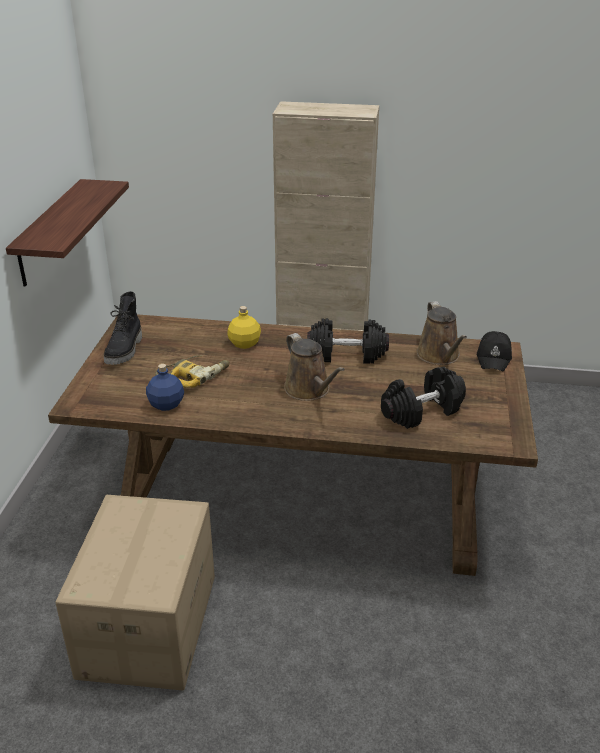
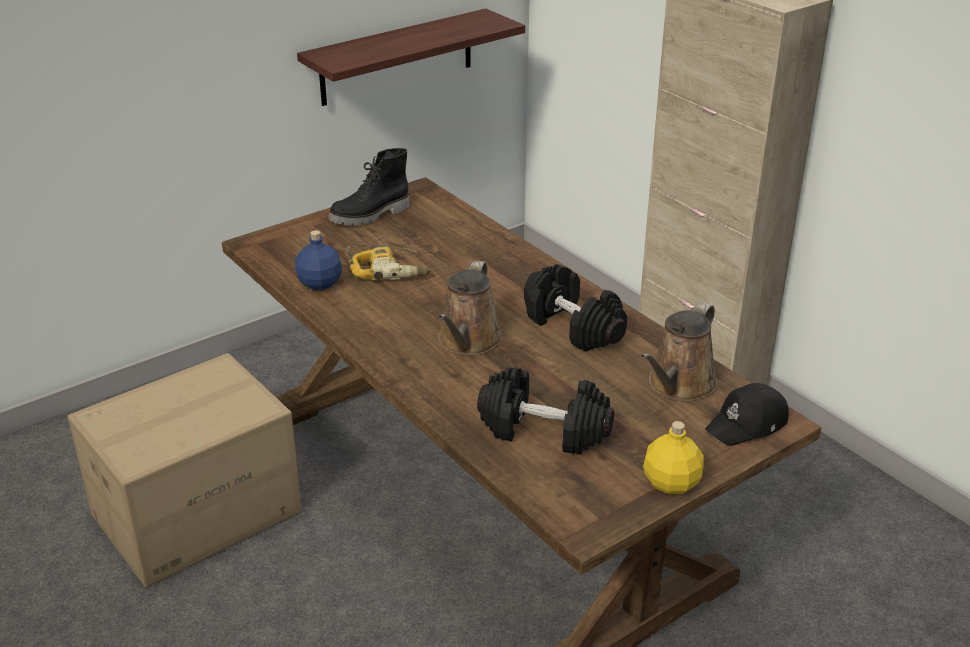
camera: 45 degrees right, 0 degrees up
(245, 344) = (487, 263): yellow bottle -> yellow bottle (671, 484)

